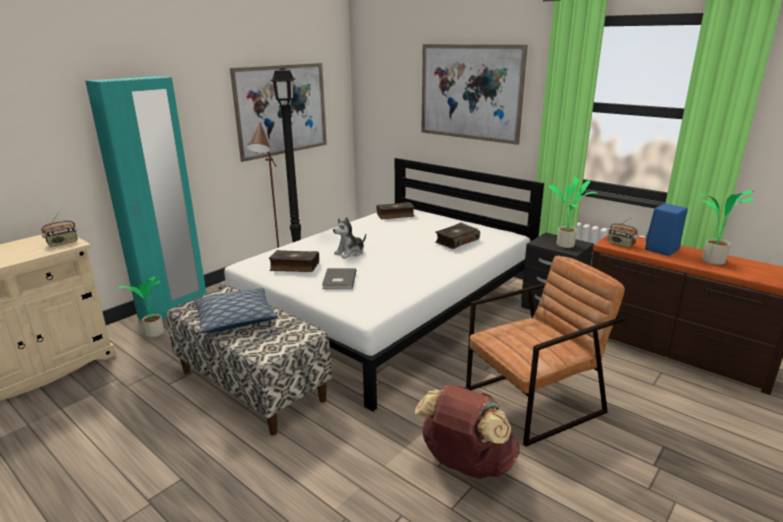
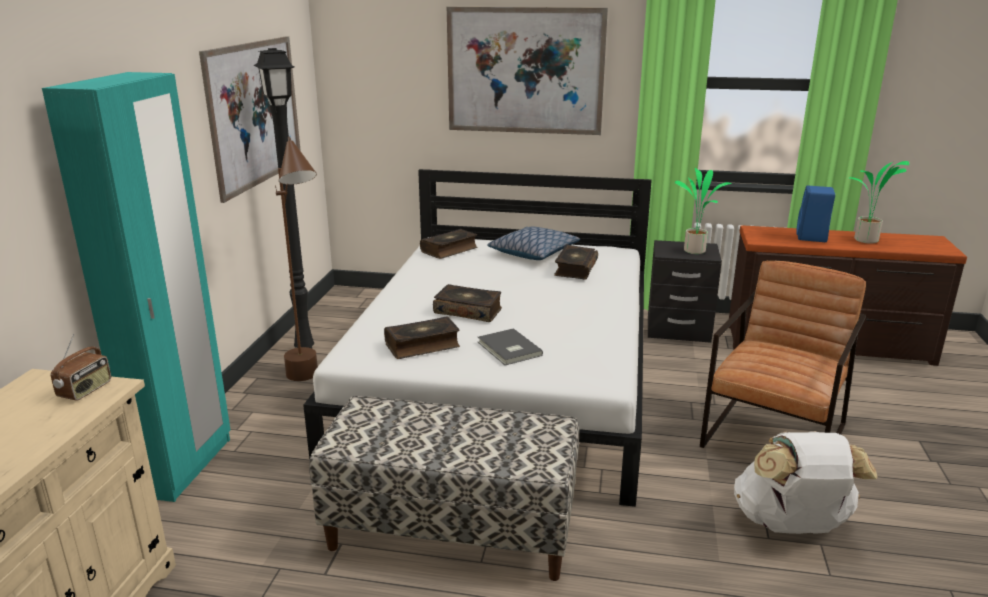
camera: 30 degrees left, 0 degrees up
(154, 334) = (201, 512): potted plant -> none
(236, 319) = (436, 437): pillow -> pillow (533, 253)
(350, 253) = (468, 311): plush toy -> book
(466, 465) = (791, 525): brown backpack -> white backpack
(620, 244) = (770, 238): radio -> none

